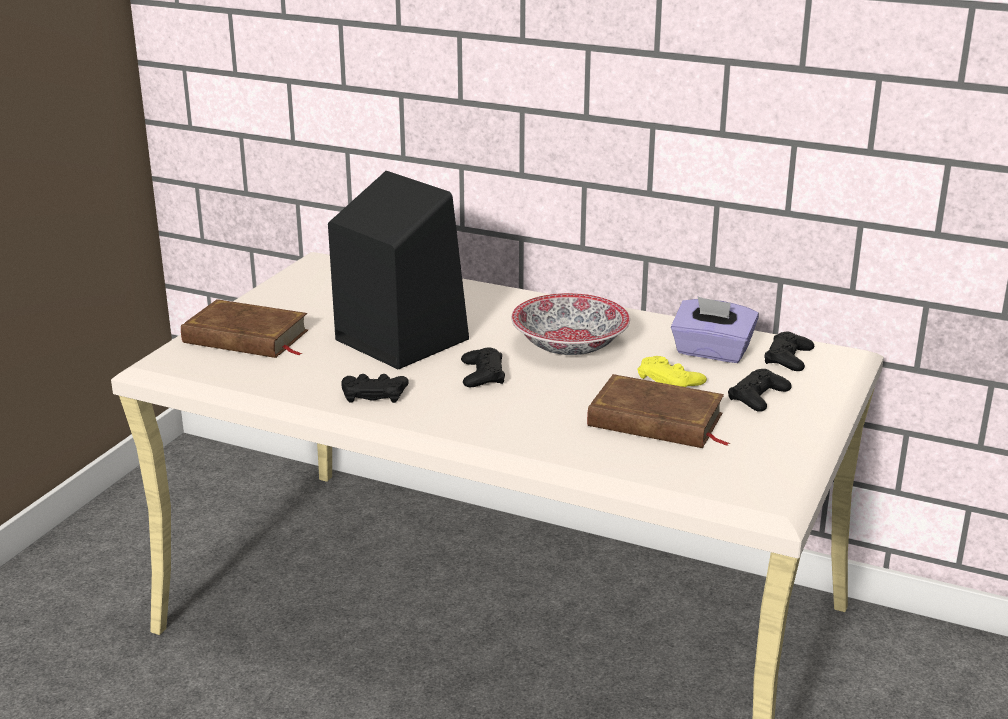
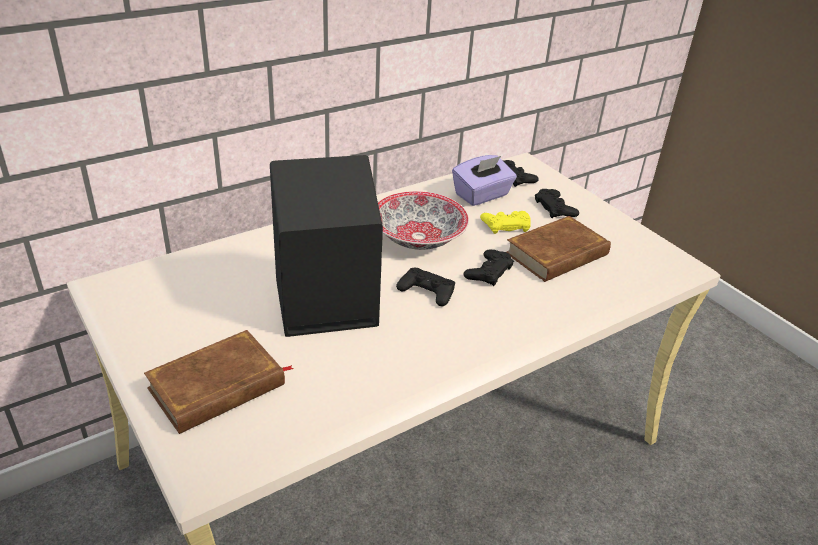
camera: 60 degrees left, 10 degrees up
(374, 393) = (408, 355): black game controller -> black game controller (488, 272)

